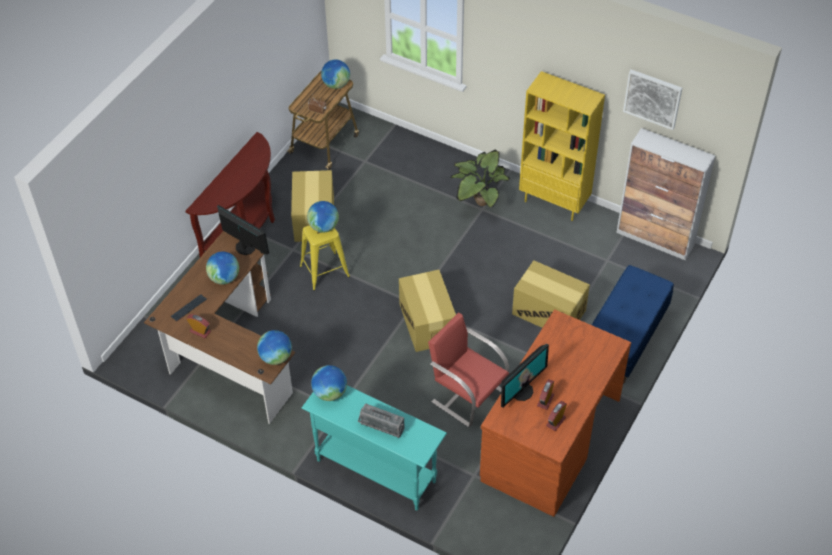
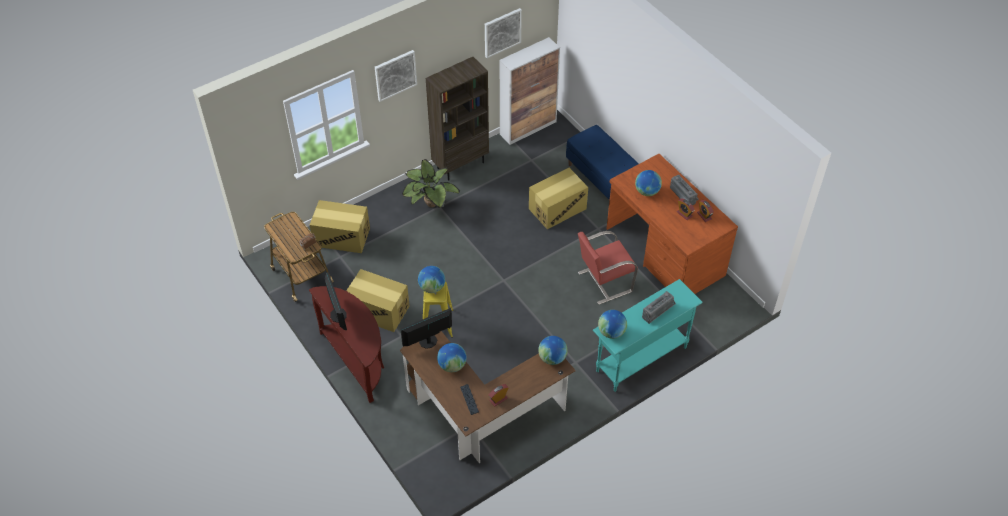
camera: 65 degrees left, 0 degrees up
(336, 84) = (287, 223): globe -> globe (647, 192)
(427, 323) = (526, 279): cardboard box -> cardboard box (342, 237)
(509, 40) = (395, 75): none -> picture
(522, 391) = (670, 223): monitor -> monitor (338, 315)
(554, 202) = (460, 165): yellow bookcase -> brown bookcase
(576, 390) = (684, 195): none -> radio

